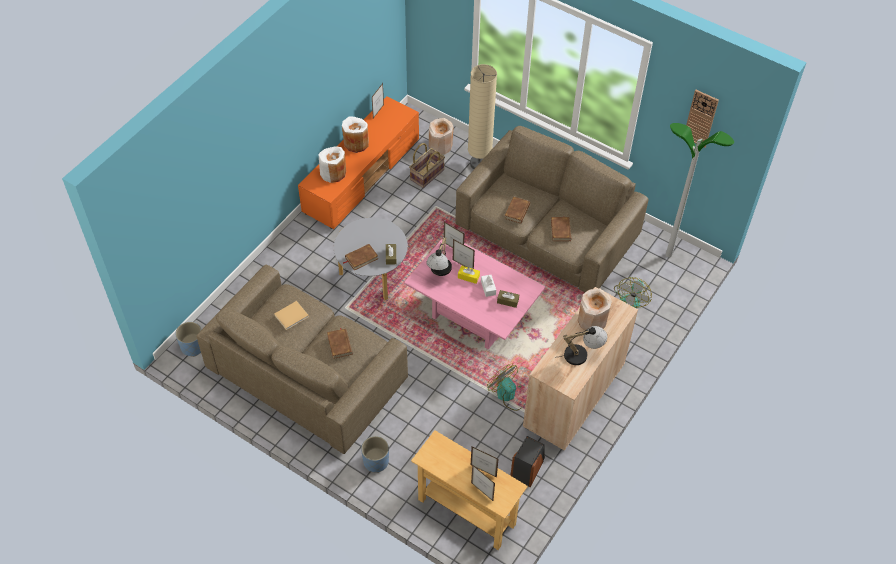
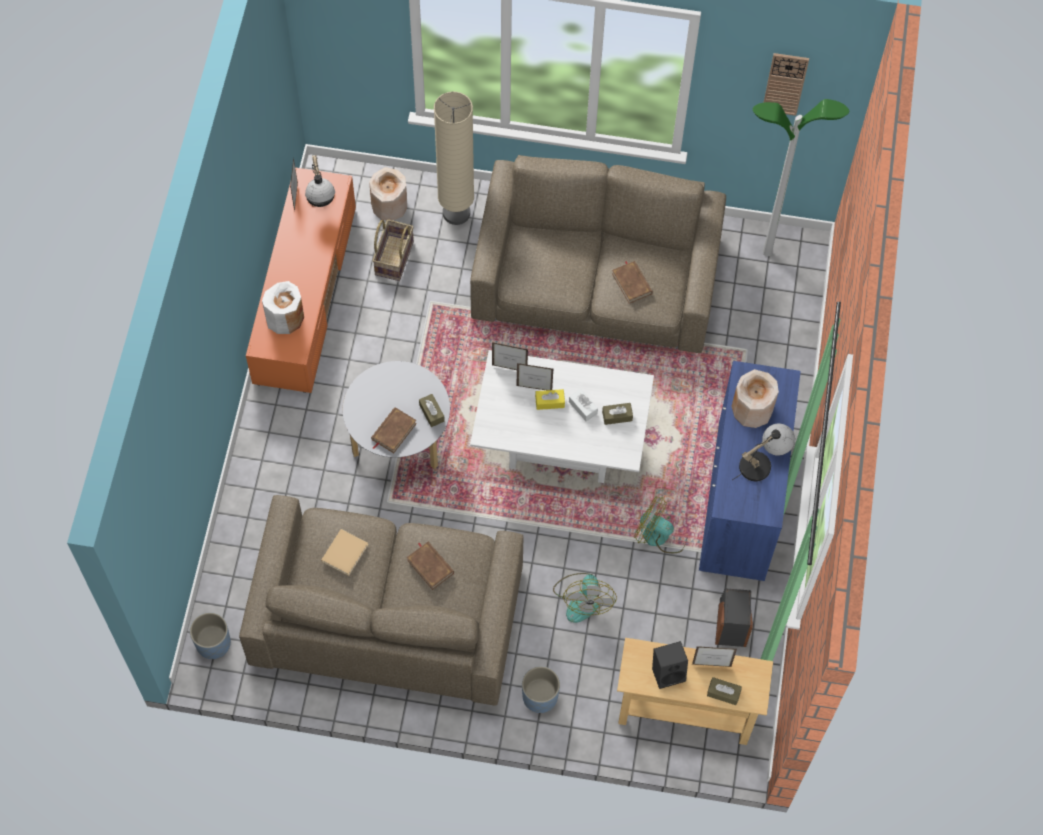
camera: 25 degrees left, 10 degrees up
(356, 143) = (292, 259): white vase -> none
(439, 272) = (509, 410): table lamp -> table lamp (321, 201)
(451, 463) = (668, 672): none -> black speaker
(473, 315) = (560, 443): pink coffee table -> white coffee table
(482, 492) = (723, 693): picture frame -> brown tissue box
(517, 211) = (562, 278): brown book -> none
(574, 395) = (740, 501): beige cabinet -> blue cabinet
(630, 299) = (748, 336): fan -> fan (582, 598)

